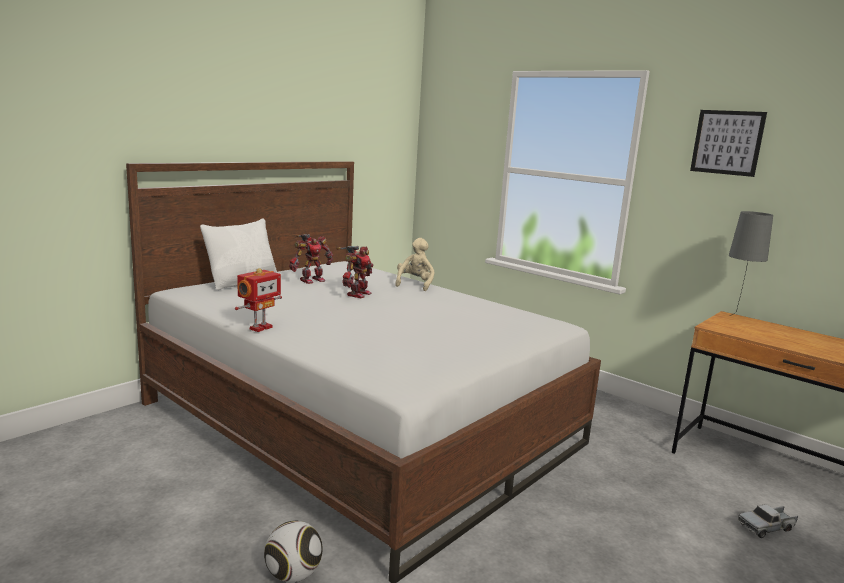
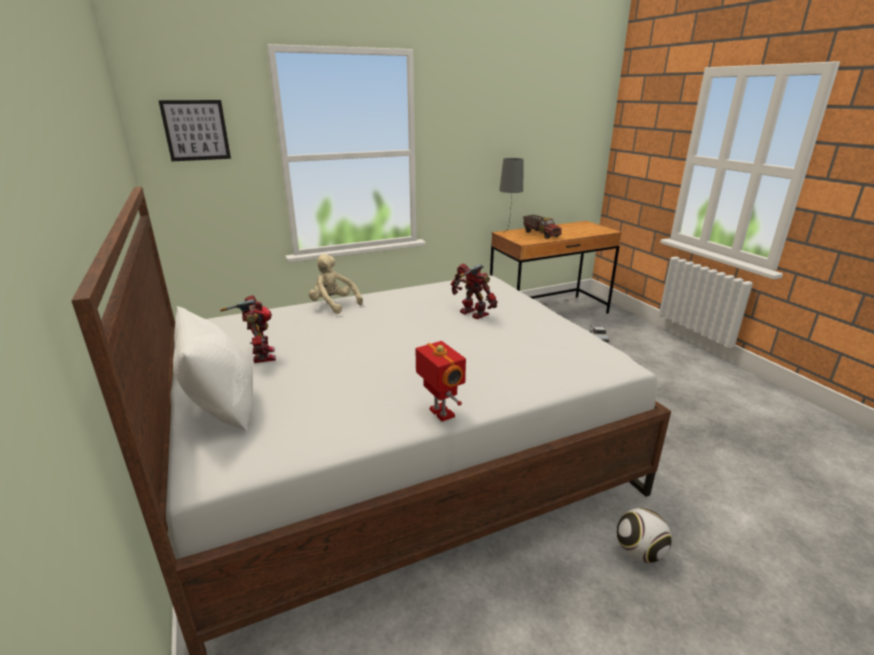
camera: 65 degrees left, 10 degrees up
(357, 294) = (346, 338): toy robot -> toy robot (472, 314)
(727, 142) = (477, 109): picture -> picture (196, 130)
(774, 334) = (541, 234): none -> toy truck

